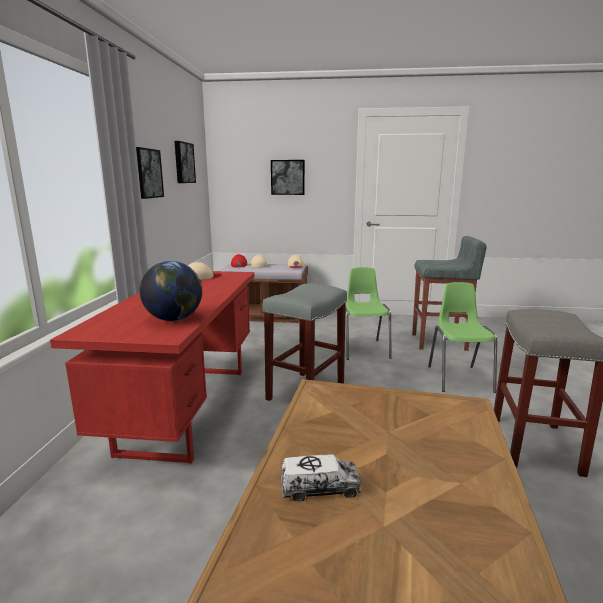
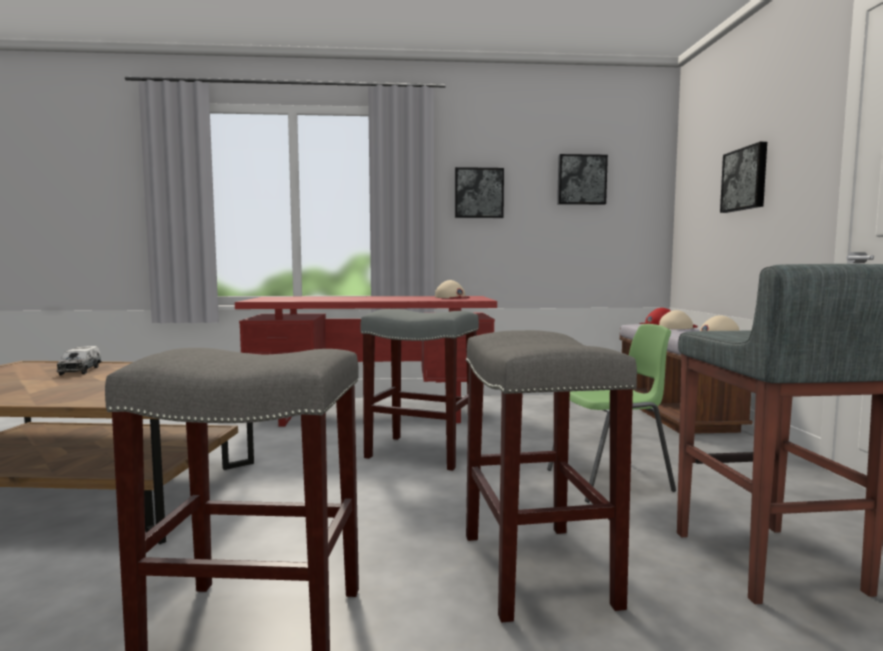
camera: 80 degrees right, 10 degrees down
(174, 319) = (299, 299): globe -> none
(459, 378) = (538, 570): green chair -> grey stool

